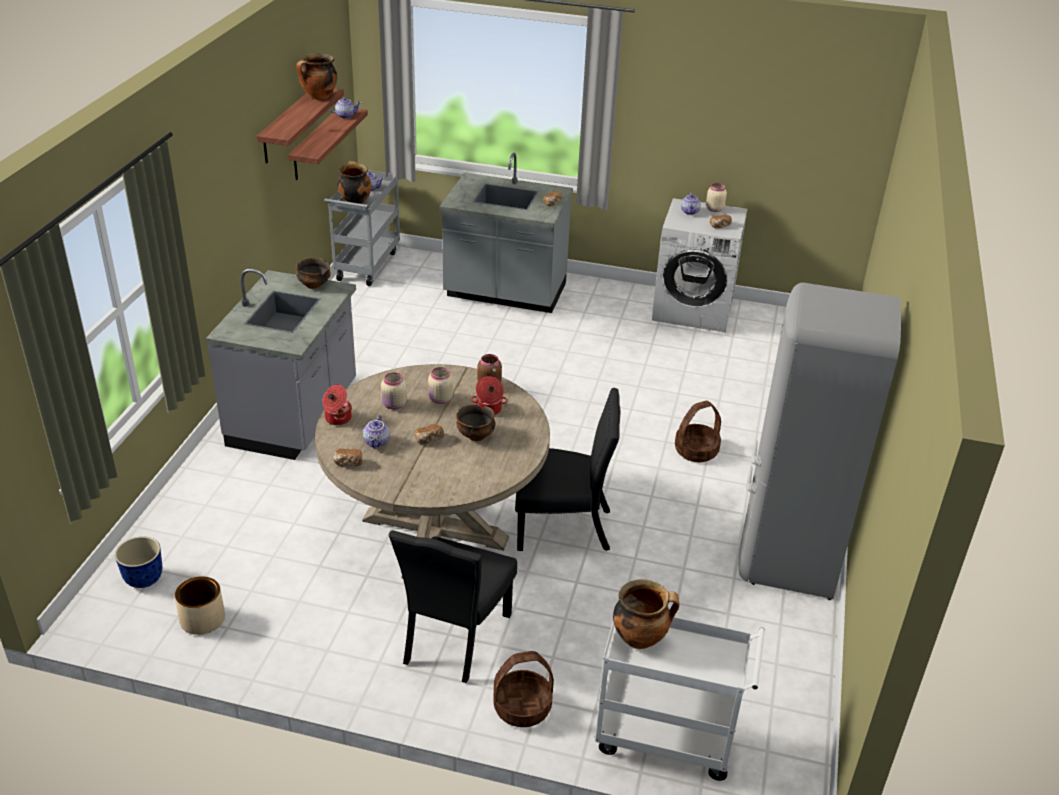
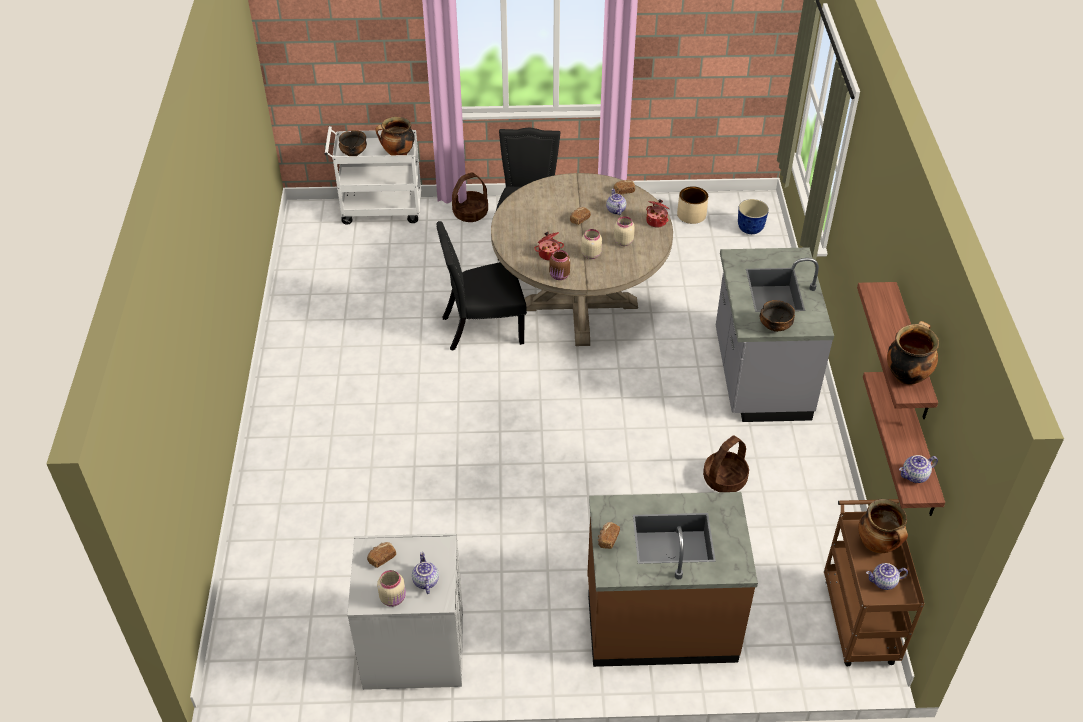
camera: 165 degrees right, 10 degrees up
(366, 267) = (857, 620): grey cart -> brown cart
(476, 435) = (547, 230): bowl -> bowl (353, 153)
(505, 292) = (660, 620): grey counter -> brown counter
(696, 451) = (385, 429): basket -> basket (724, 478)
(785, 559) = (304, 342): grey fridge -> none

